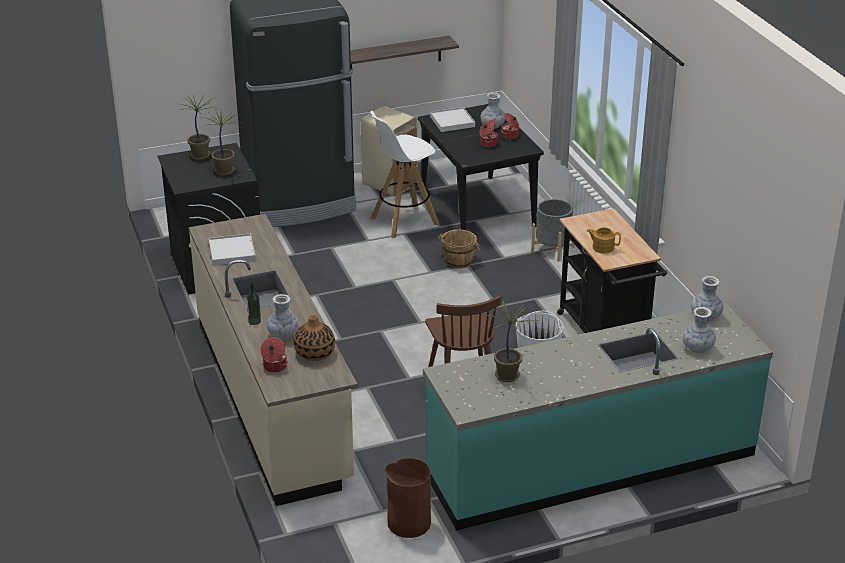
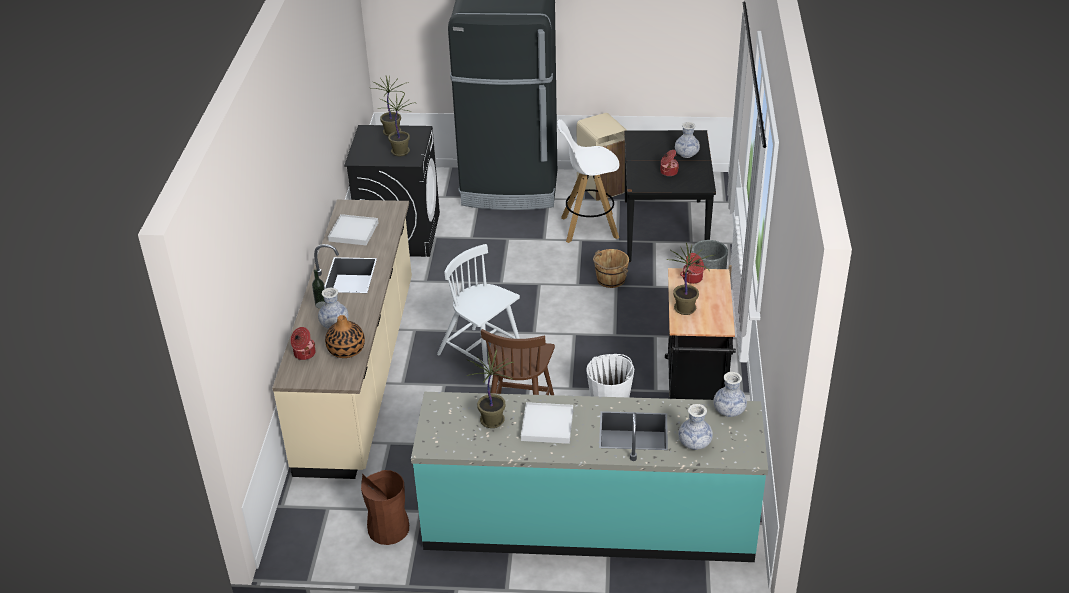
camera: 25 degrees right, 5 degrees up
(385, 354) = (482, 356): none -> white chair
(395, 55) = (622, 66): shelf -> none
(452, 121) = (652, 142): white tray -> white tray (547, 425)
(510, 136) = (696, 168): cooking pot -> cooking pot (692, 278)
(602, 247) = (686, 309): teapot -> potted plant

